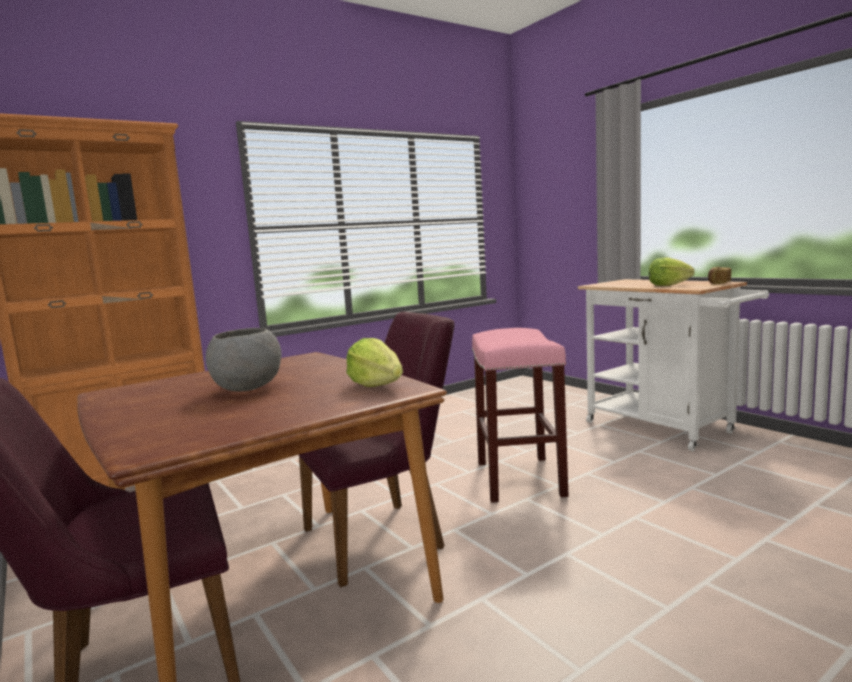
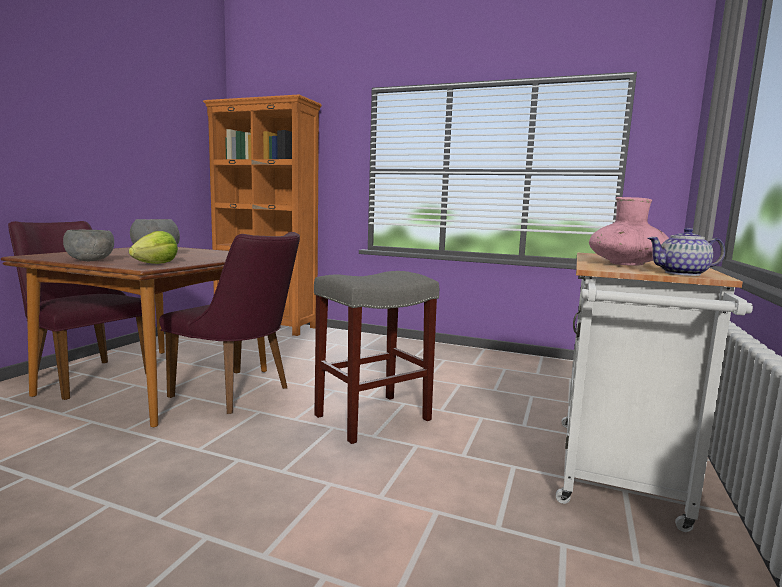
camera: 55 degrees right, 0 degrees up
(293, 413) = (91, 260): none -> grey bowl
(520, 479) = (372, 418): pink stool -> grey stool
(668, 285) = (626, 264): lettuce -> pink vase
(718, 283) = (683, 273): bread -> teapot

